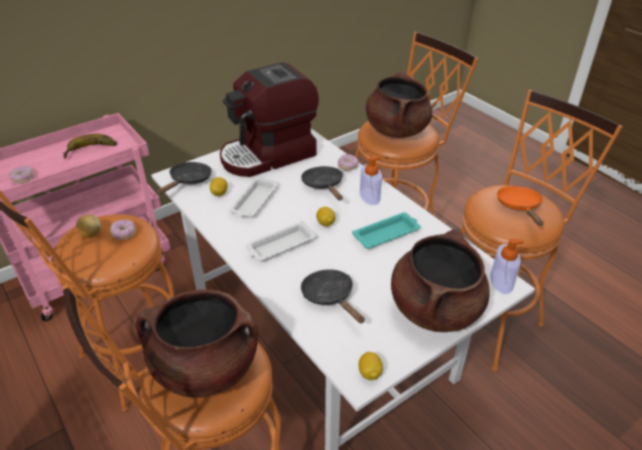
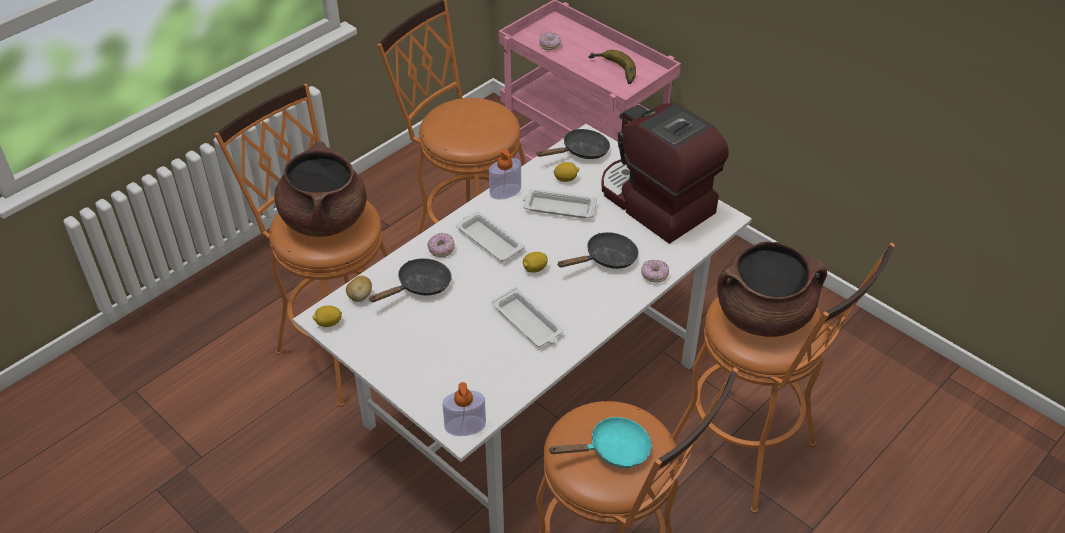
camera: 80 degrees right, 5 degrees up
(90, 233) = (476, 111): potato -> potato (360, 296)
(124, 234) = (480, 131): donut -> donut (441, 249)
(188, 181) = (581, 152): black frying pan -> black frying pan turned 45 degrees counterclockwise
(369, 196) = (596, 301): soap dispenser -> soap dispenser (505, 191)
(387, 234) = (528, 322): turquoise tray -> white tray
(435, 308) = (414, 367): brown cooking pot -> none
(519, 206) = (613, 450): orange frying pan -> turquoise frying pan

